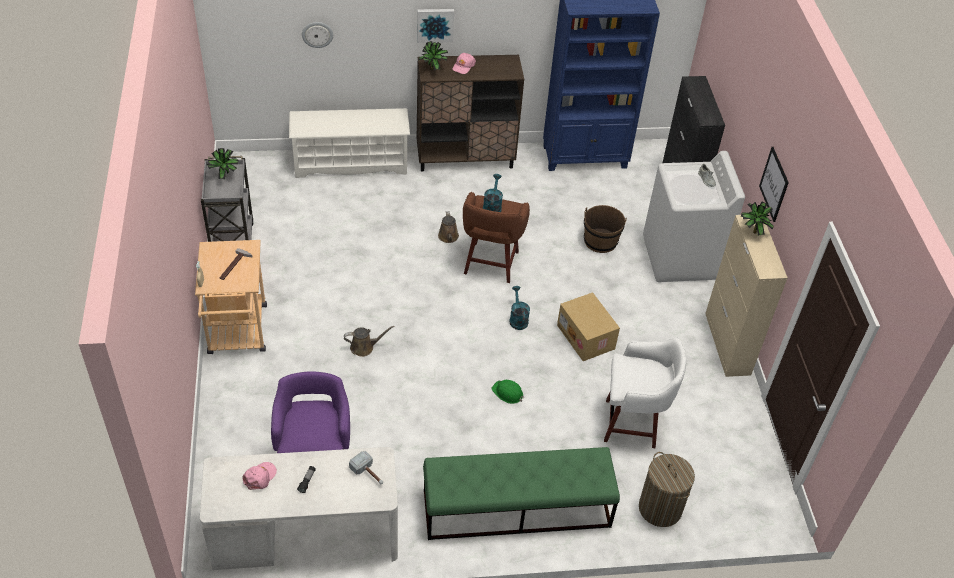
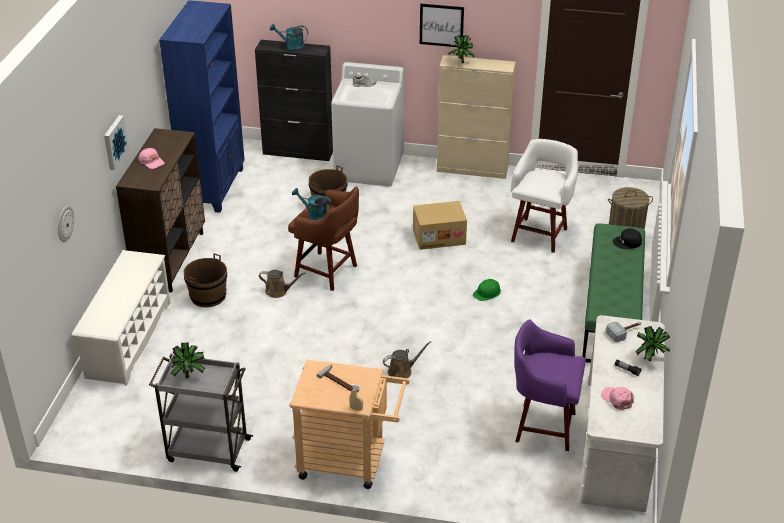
camera: 70 degrees left, 10 degrees down
(364, 347) = (402, 371): brown watering can -> brown watering can turned 60 degrees clockwise
(424, 194) = (208, 296): none -> brown bucket
(433, 69) = (145, 180): potted plant -> potted plant (650, 358)
(517, 319) = (403, 270): turquoise watering can -> turquoise watering can (291, 47)
(580, 480) = (627, 242): none -> black cap

